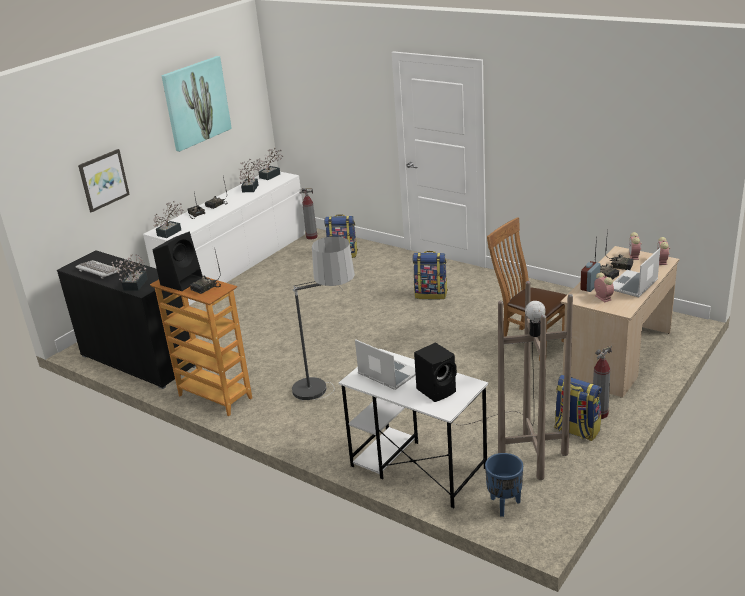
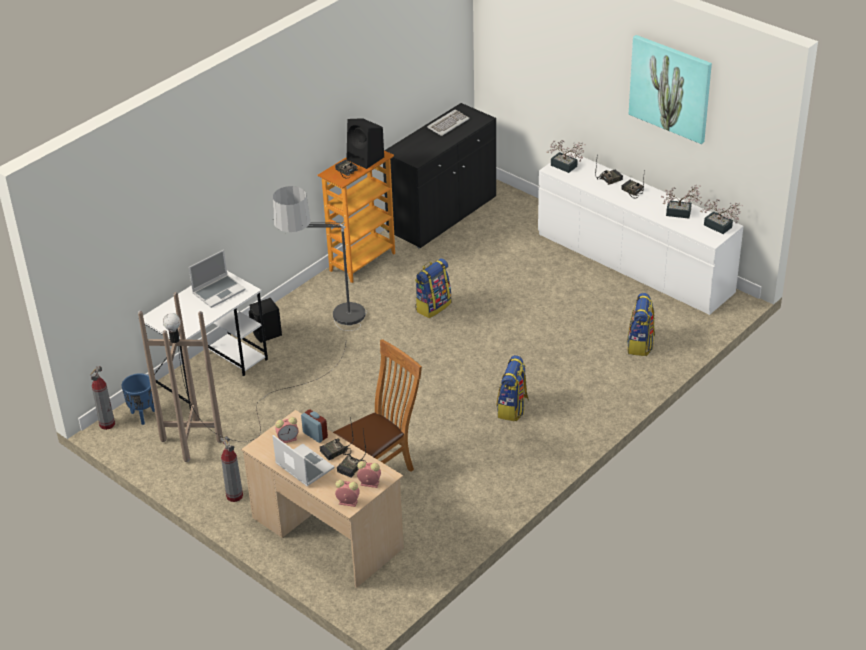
camera: 95 degrees right, 10 degrees up
(103, 180) = (550, 77): picture -> none
(134, 286) = (407, 145): potted plant -> none
(311, 237) = (699, 320): fire extinguisher -> fire extinguisher (107, 424)
(437, 390) = (182, 315): black speaker -> black speaker (267, 334)
(576, 430) = (217, 475): backpack -> backpack (433, 306)

